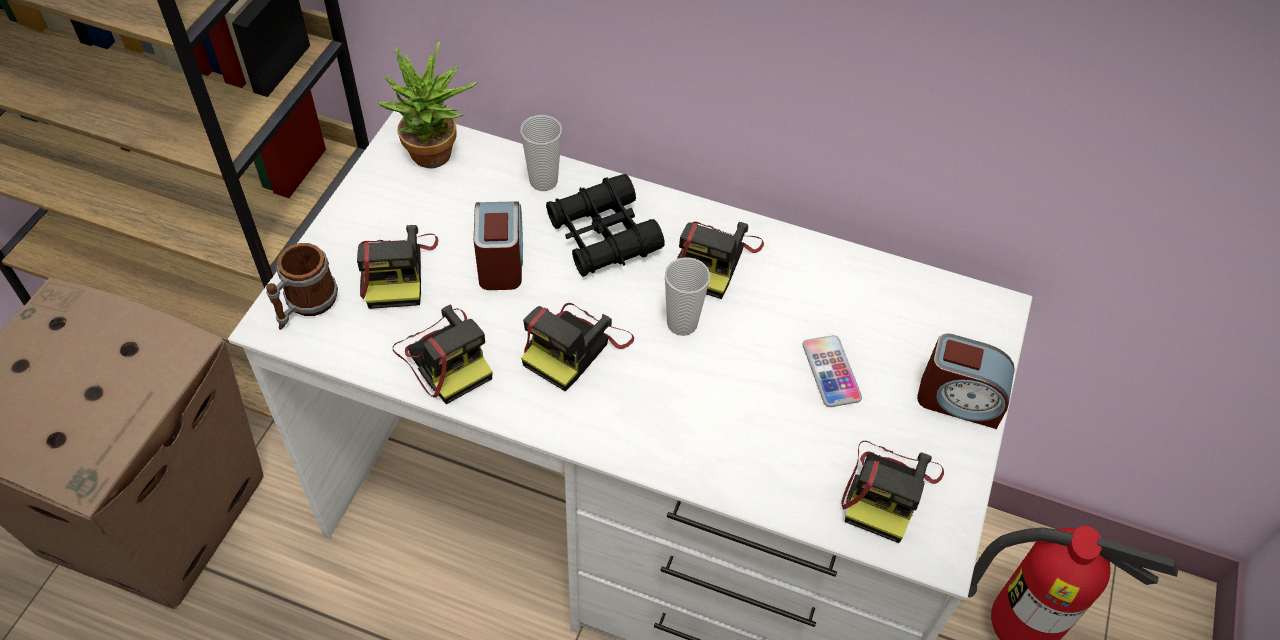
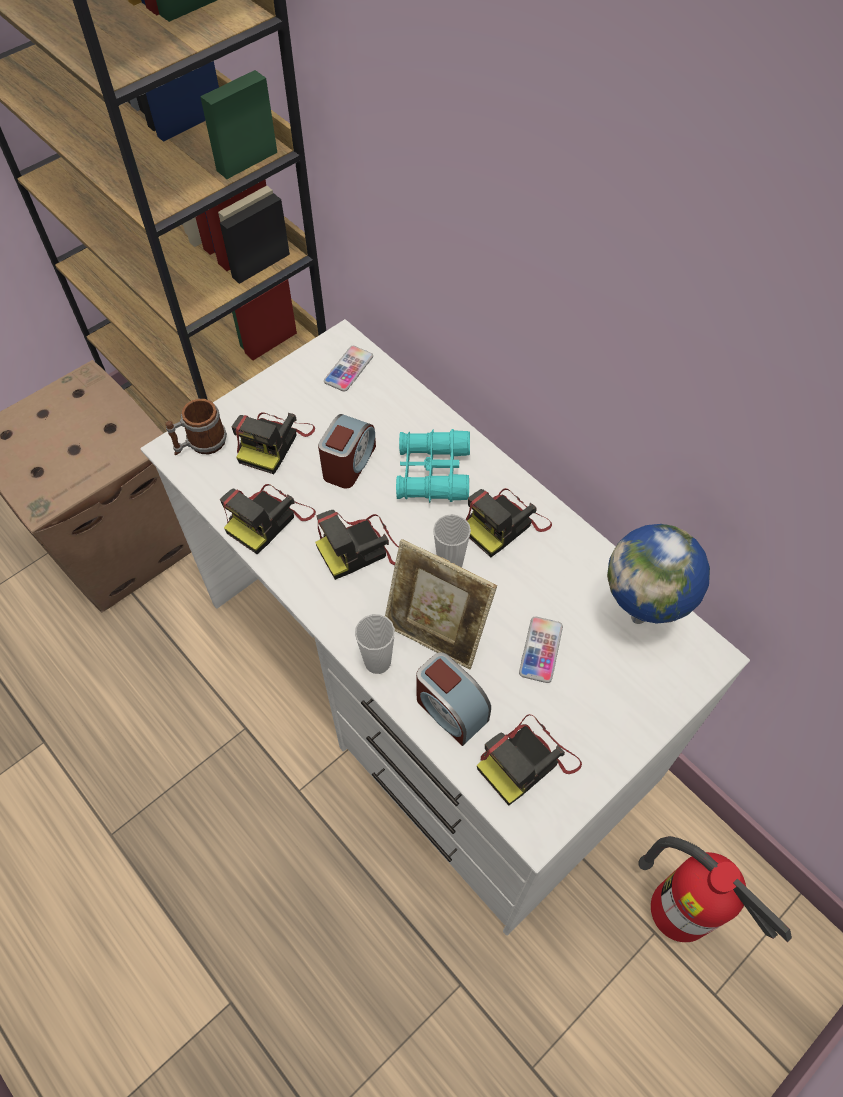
camera: 30 degrees right, 5 degrees up
(436, 159) = (348, 369): potted plant -> phone
(445, 357) = (269, 519): camera -> camera turned 45 degrees clockwise
(543, 181) = (414, 414): cup -> cup (377, 662)
(603, 236) = (433, 473): black binoculars -> turquoise binoculars
(711, 400) = (436, 632): none -> picture frame
(907, 298) = (640, 617): none -> globe
(959, 400) = (630, 717): alarm clock -> alarm clock (450, 709)

